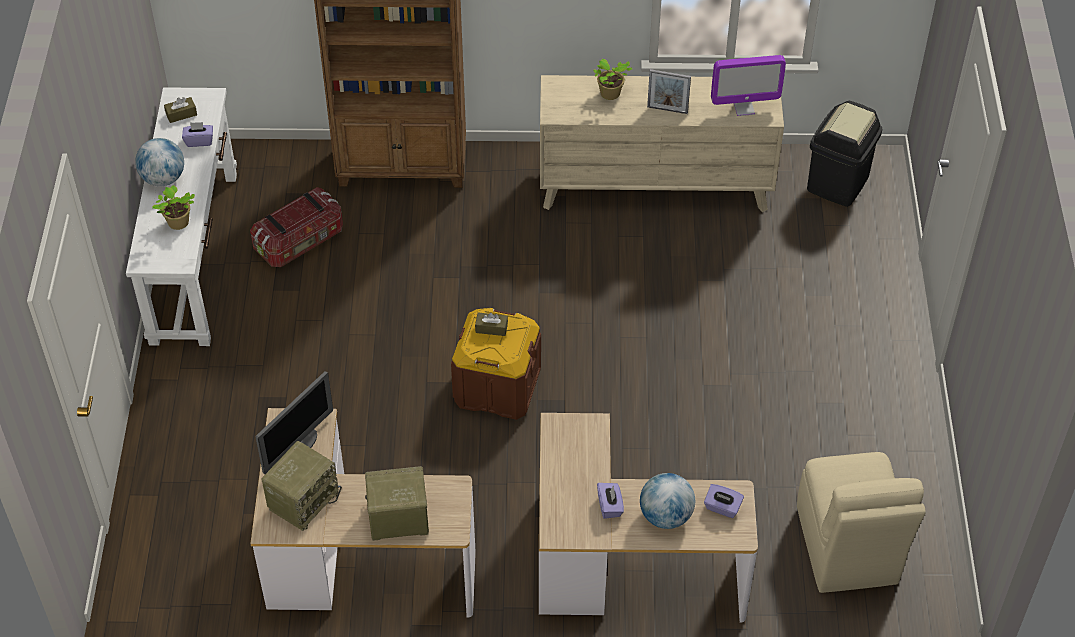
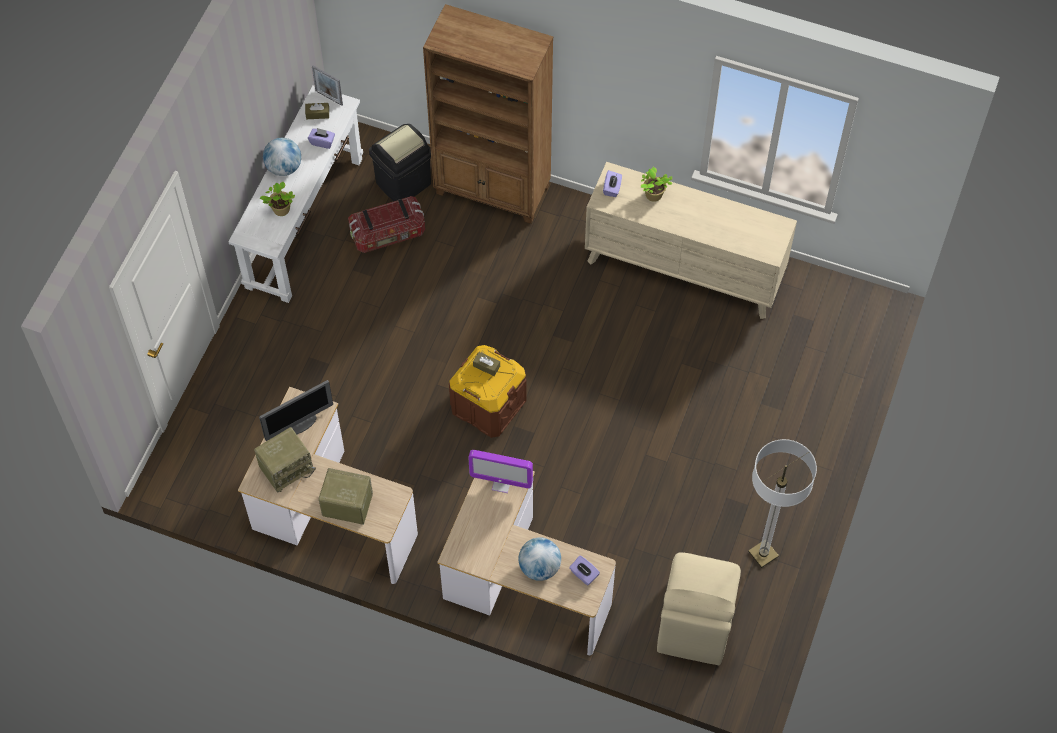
camera: 20 degrees right, 10 degrees up
(610, 506) = (502, 546): purple tissue box -> purple tissue box (612, 188)
(667, 110) = (692, 223): picture frame -> picture frame (329, 97)
(744, 108) = (755, 240): monitor -> monitor (501, 483)
(838, 183) = (834, 312): black trash can -> black trash can (403, 183)
(886, 449) = (763, 554): none -> floor lamp

